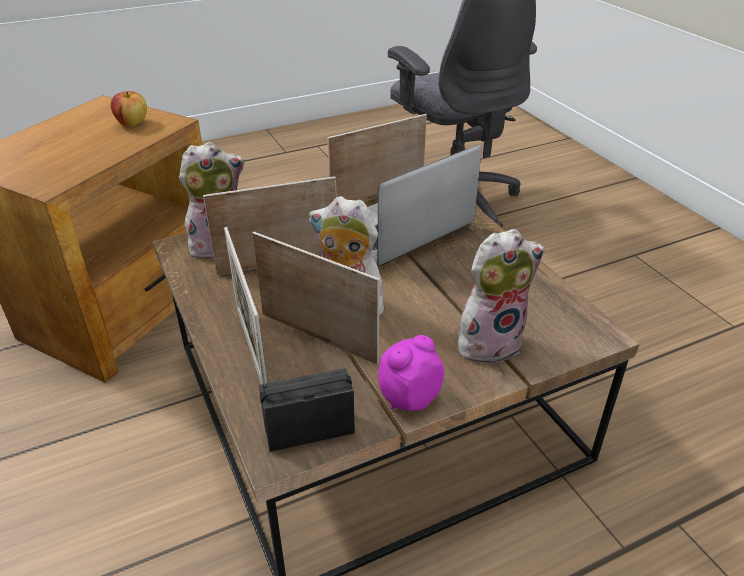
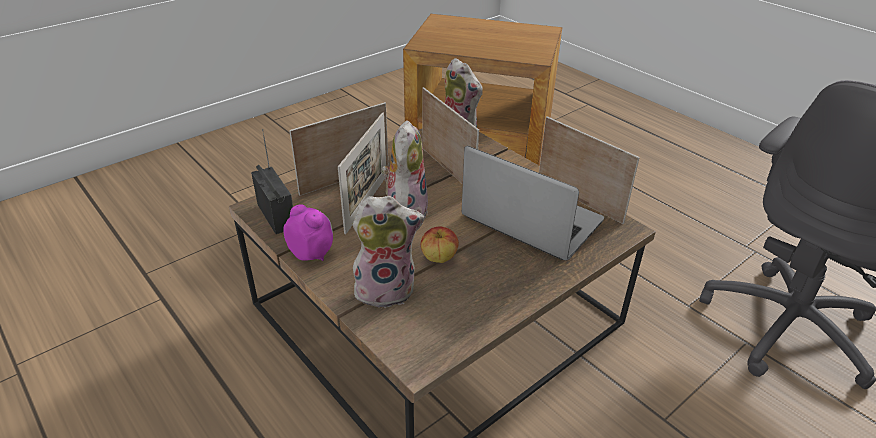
camera: 75 degrees right, 0 degrees up
(132, 123) = (523, 46): apple -> apple (439, 258)
(489, 342) = (386, 289): plush toy -> plush toy turned 60 degrees counterclockwise

